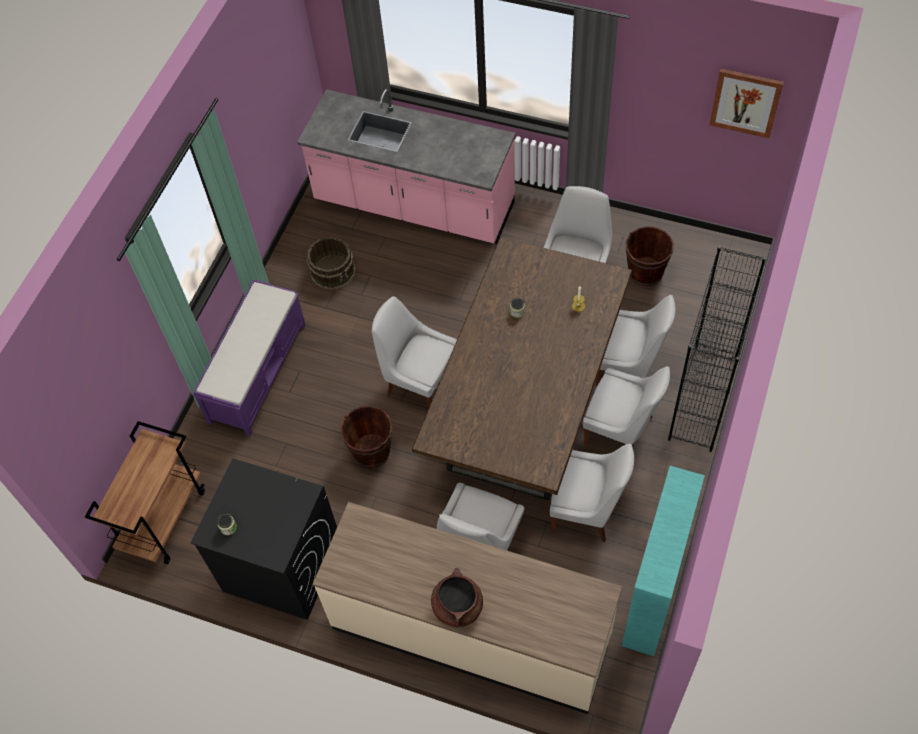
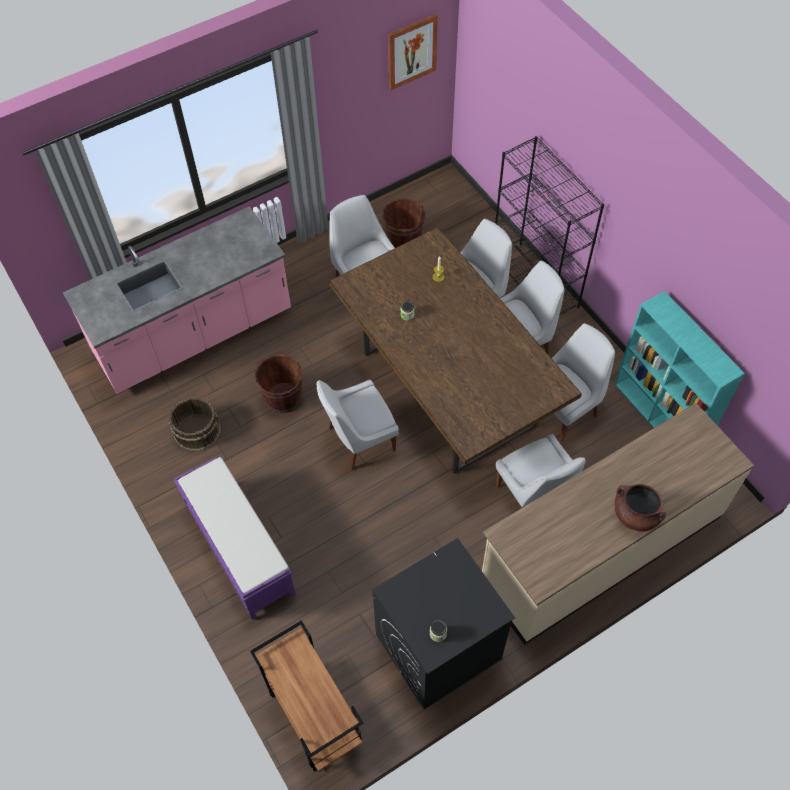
camera: 55 degrees left, 0 degrees up
(371, 451) = (391, 514): brown bucket -> brown bucket (283, 398)

